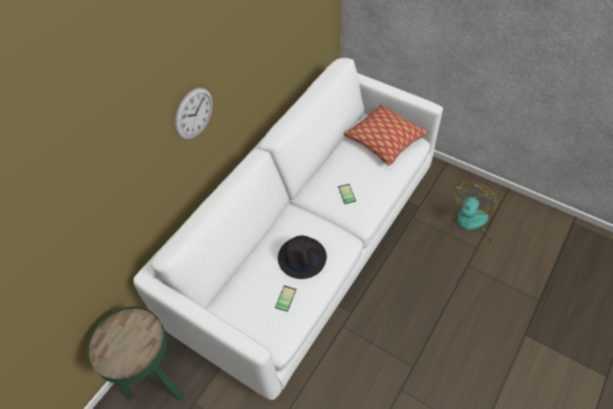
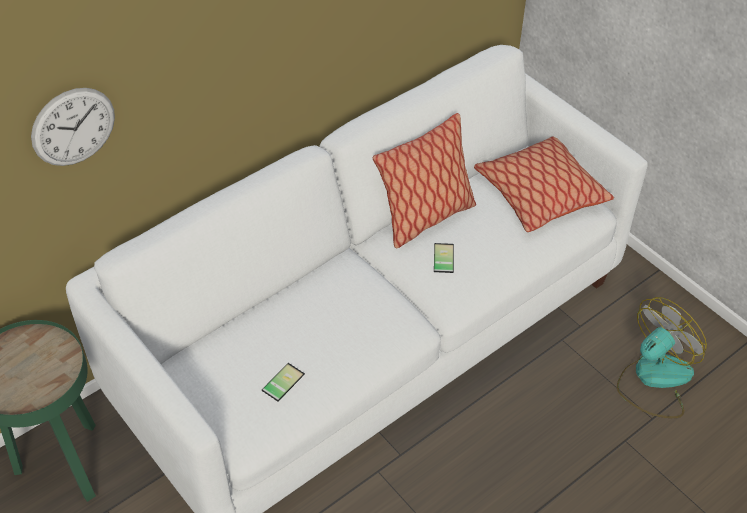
camera: 15 degrees right, 5 degrees down
(194, 113) = (221, 60): wall clock -> wall clock (73, 127)
(302, 257) = (333, 331): black hat -> none
(326, 172) = (425, 218): none -> pillow

